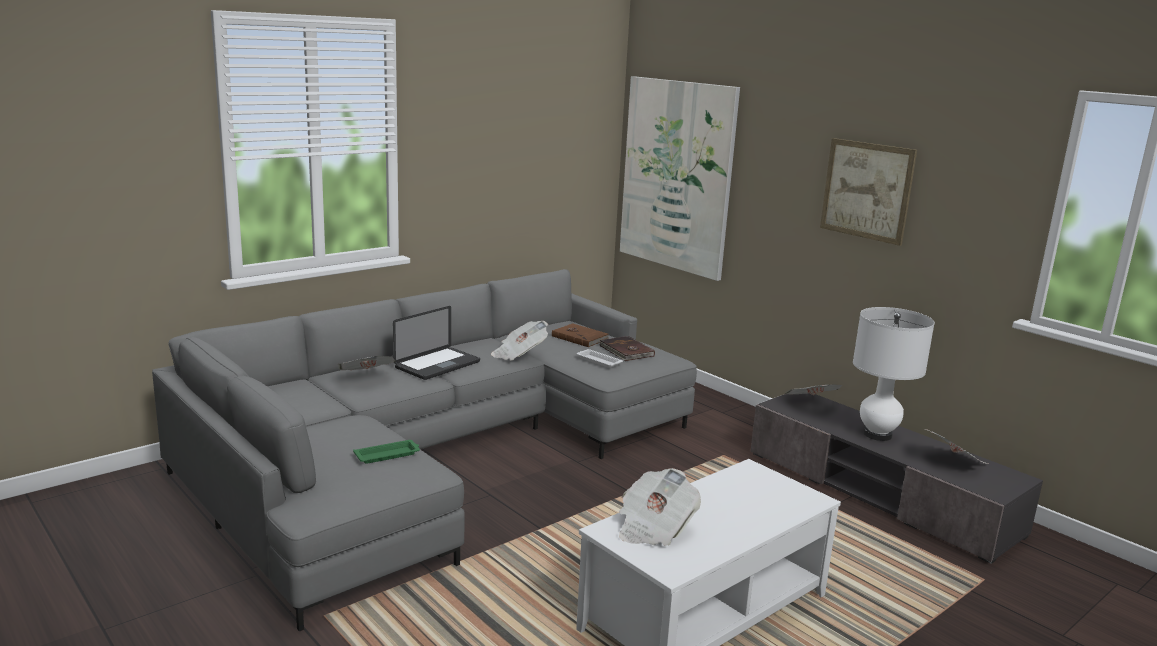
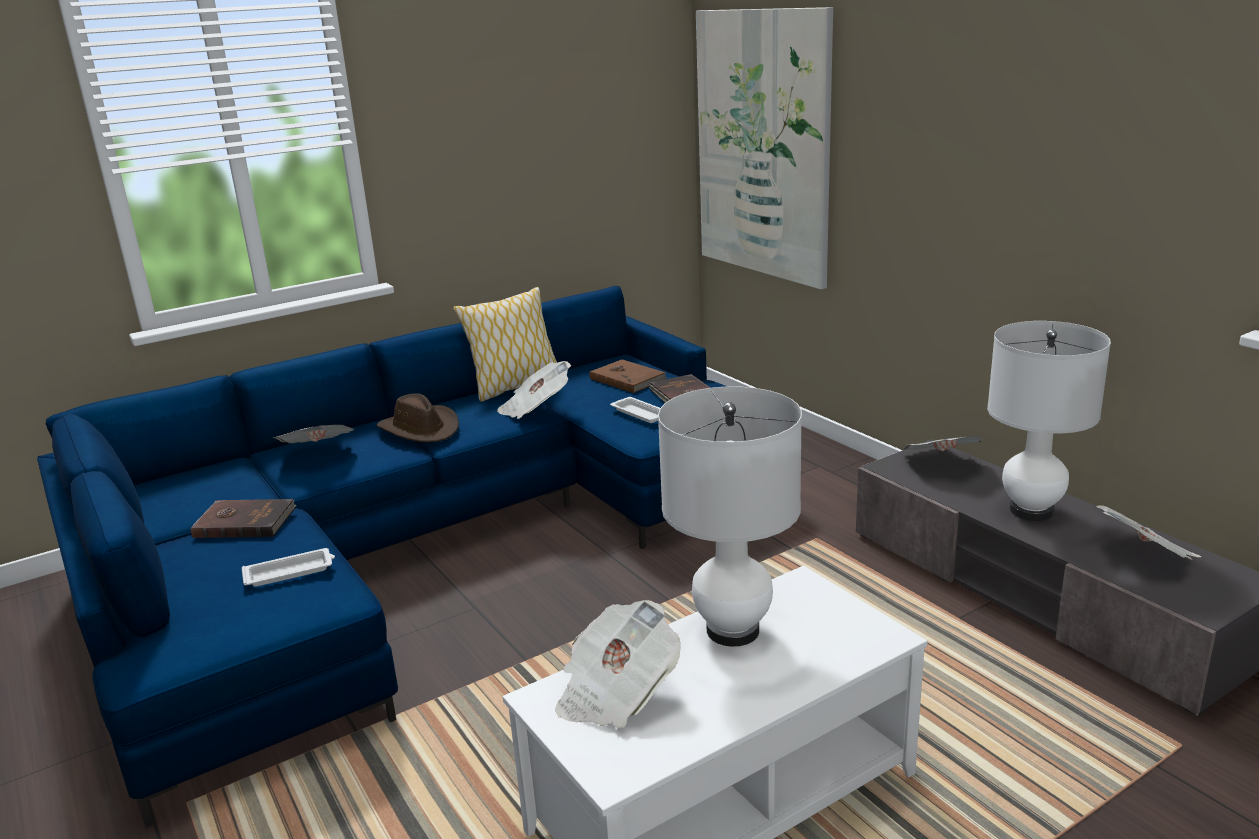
camera: 10 degrees right, 5 degrees up
(333, 422) = (245, 522): none -> brown book
(388, 455) = (290, 572): green tray -> white tray
(435, 455) = (422, 549): grey sofa -> blue sofa
(437, 365) = (420, 429): laptop -> brown hat
(496, 339) = (514, 387): none -> pillow
(716, 494) = (733, 631): none -> white table lamp
(867, 190) = (1014, 144): picture -> none

